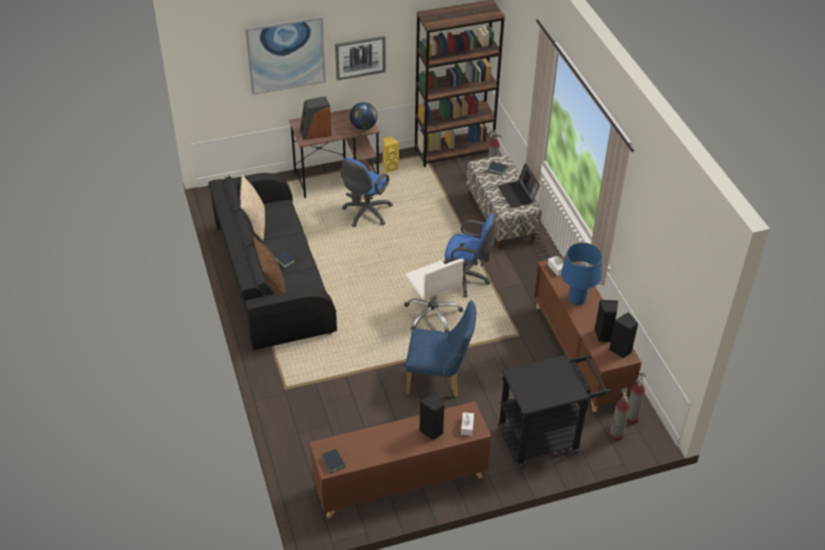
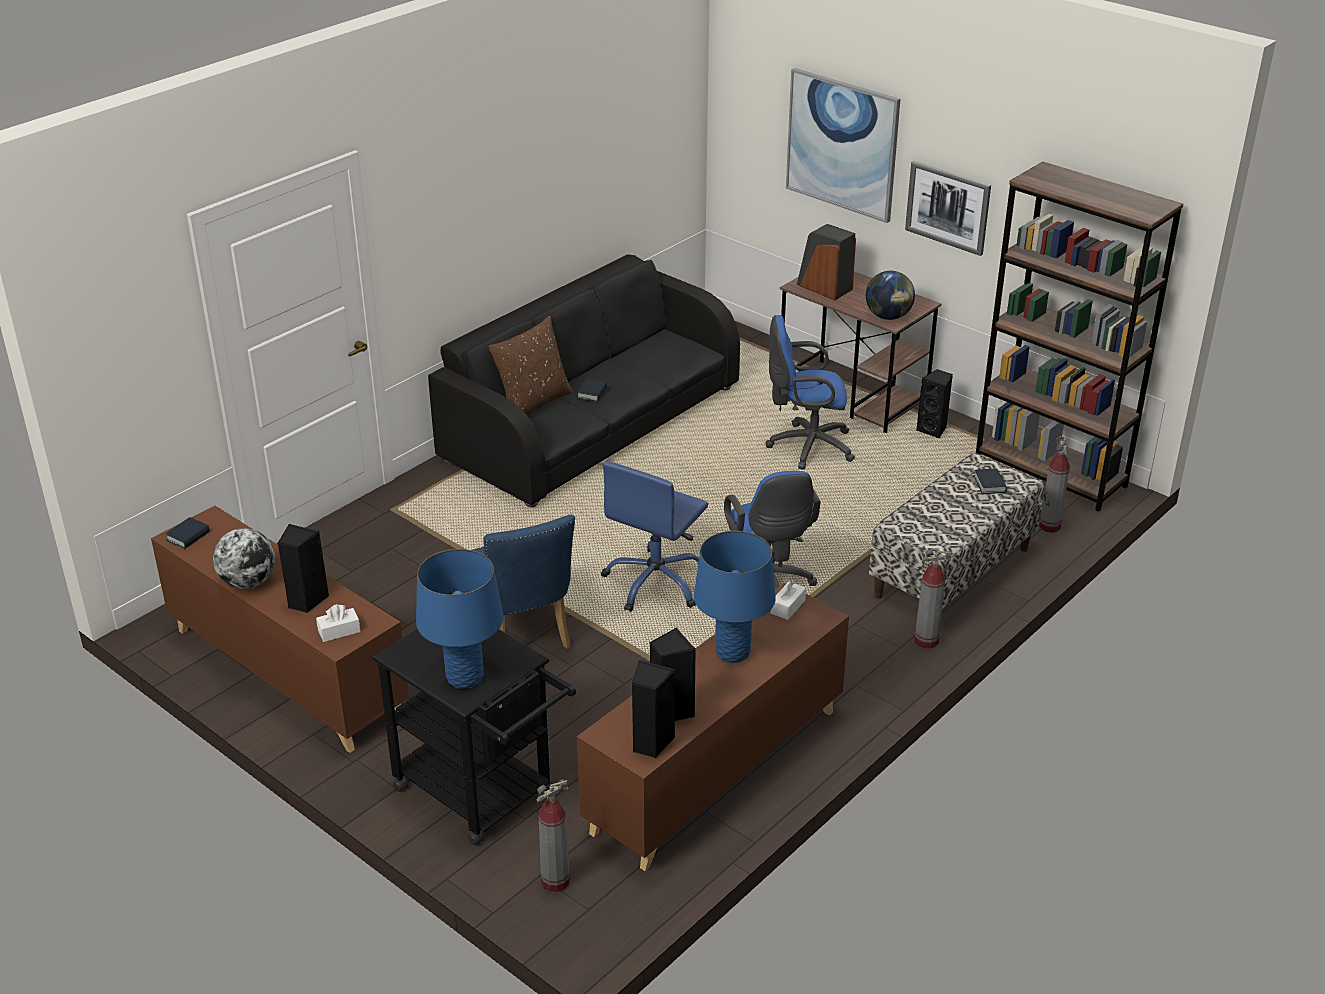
camera: 60 degrees right, 10 degrees down
(254, 225) = (639, 348): beige pillow -> none
(390, 168) = (933, 430): yellow speaker -> black speaker
(397, 449) = (248, 582): none -> globe
(433, 314) = (656, 582): white office chair -> blue office chair
(518, 194) = (953, 524): laptop -> none
(563, 387) = (464, 678): none -> blue table lamp
(631, 418) = (611, 889): fire extinguisher -> fire extinguisher (926, 641)

